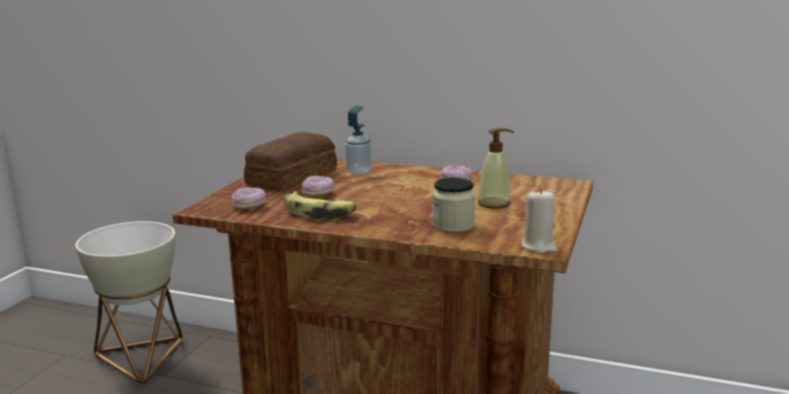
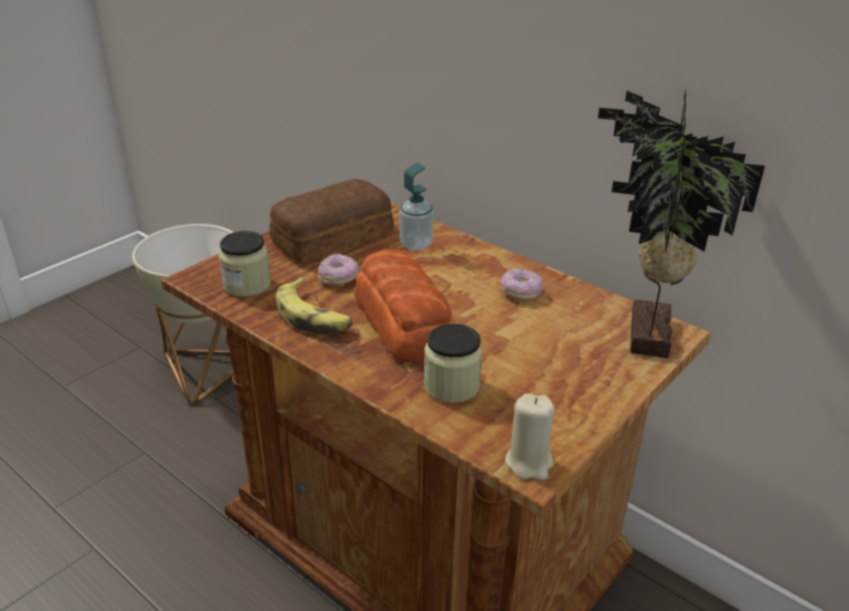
camera: 20 degrees right, 15 degrees up
(249, 206) = (247, 285): donut -> jar
(387, 204) = (404, 319): none -> bread
(494, 203) = (537, 352): soap dispenser -> none
(554, 187) = (643, 335): none -> potted plant

